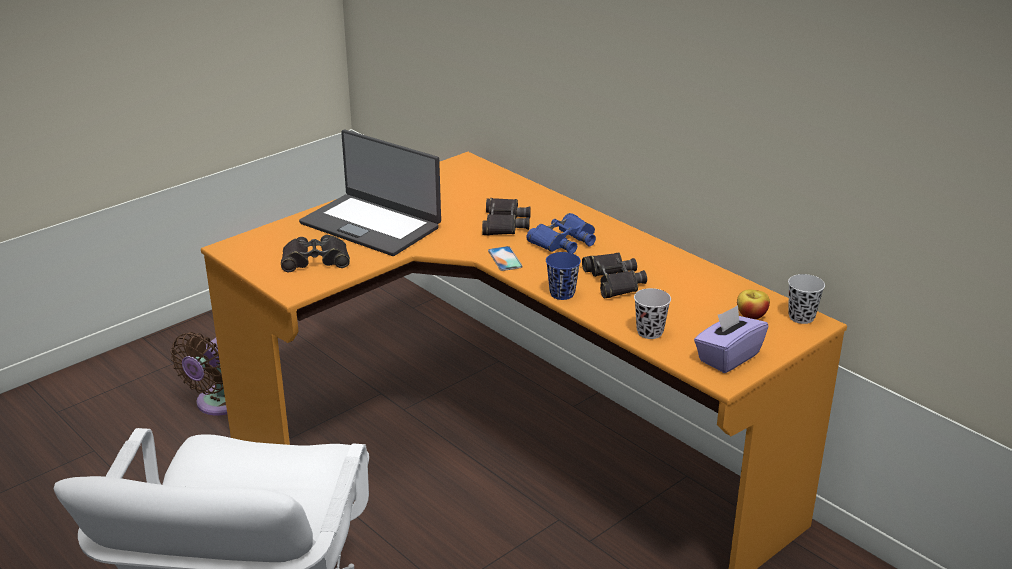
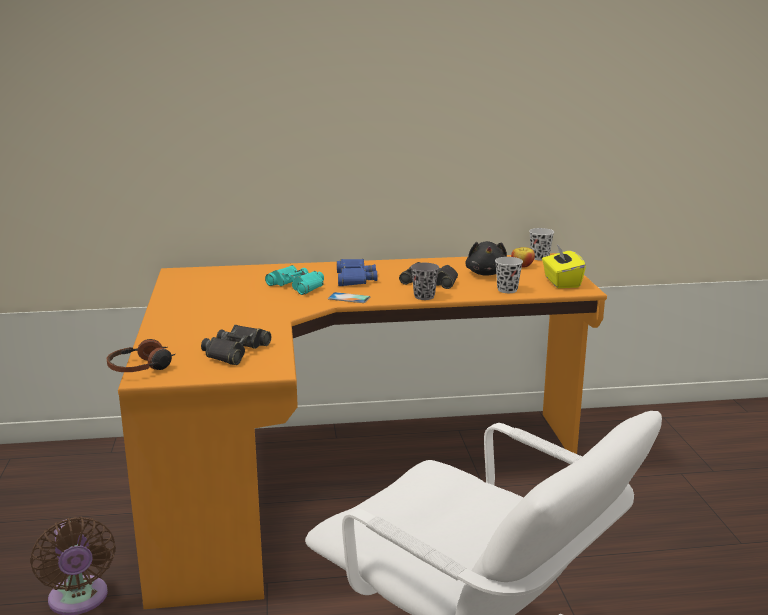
camera: 55 degrees left, 10 degrees down
(245, 238) = (141, 367): none -> headphones
(371, 224) = (214, 321): laptop -> none
(504, 223) = (297, 286): black binoculars -> turquoise binoculars
(562, 293) = (424, 296): blue cup -> grey cup
(689, 303) = (486, 273): none -> black plush toy
(728, 357) = (561, 282): purple tissue box -> yellow tissue box

